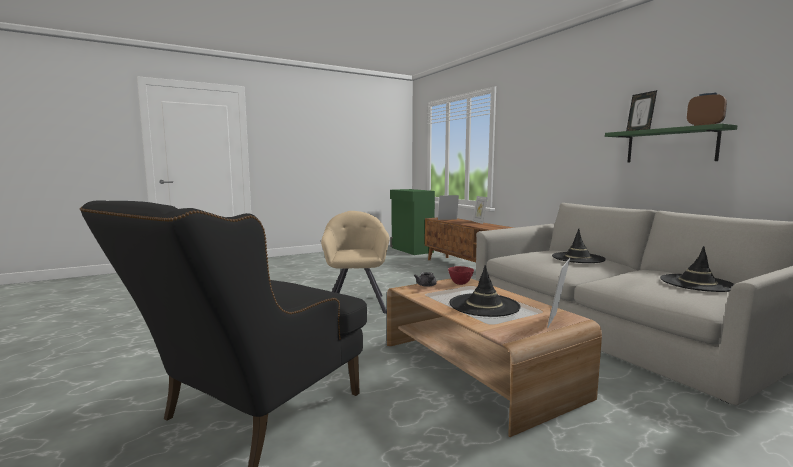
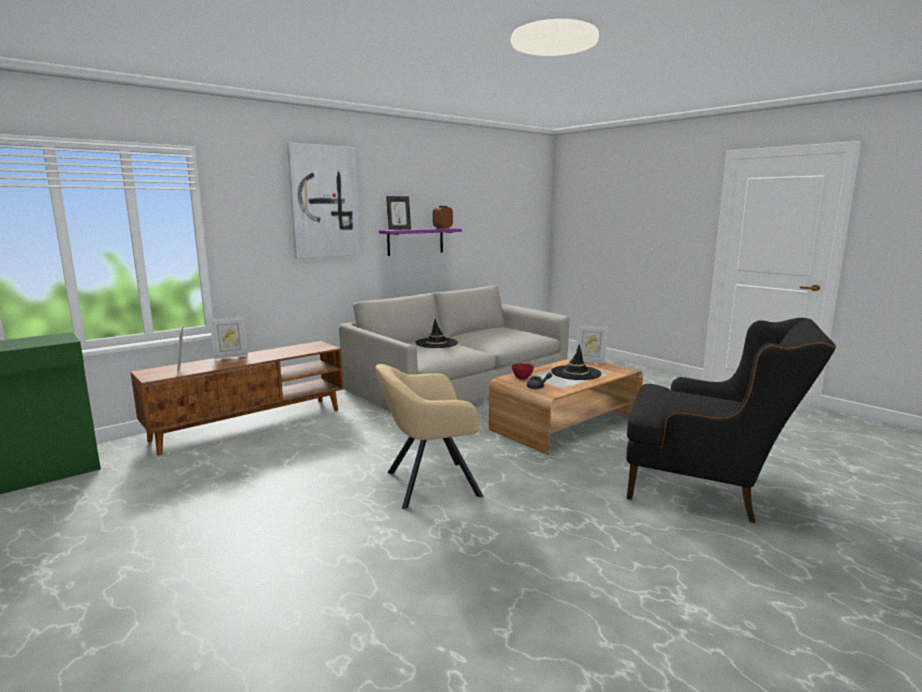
camera: 100 degrees left, 5 degrees up
(568, 111) = (324, 202): none -> picture
(670, 146) = (415, 241): green shelf -> purple shelf
(697, 283) = (503, 330): black hat -> none

